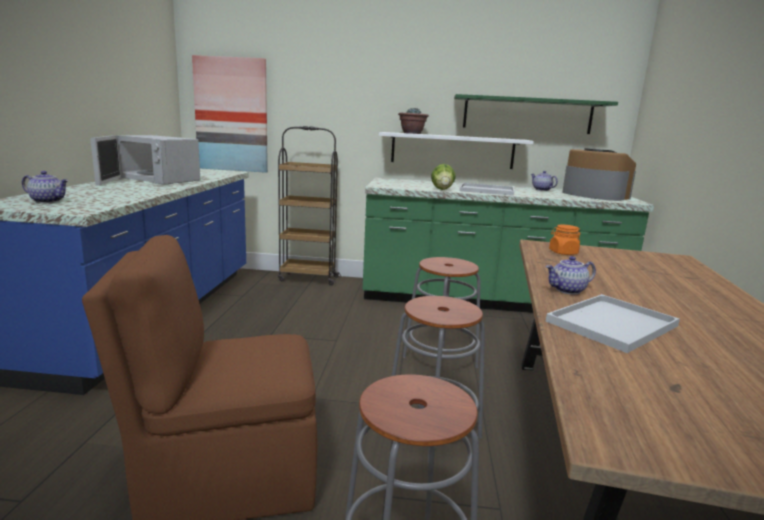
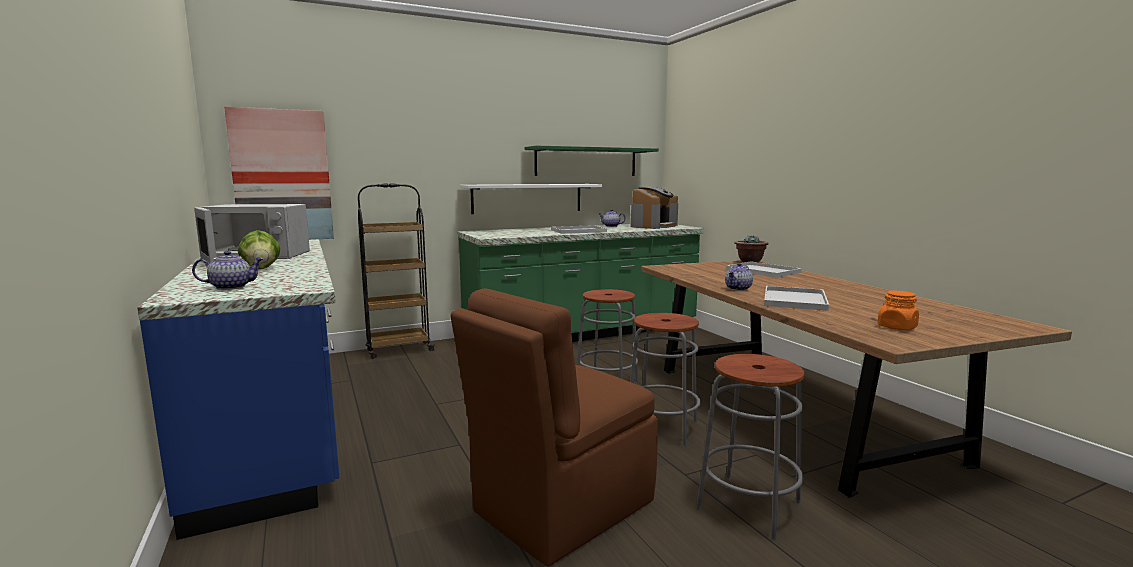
camera: 30 degrees left, 5 degrees down
(412, 133) = (495, 184): potted plant -> potted plant (749, 262)
(442, 189) = (545, 234): lettuce -> lettuce (261, 269)
(563, 253) = (686, 269): orange jar -> orange jar (897, 327)
(593, 195) = (653, 226): coffee machine -> coffee machine turned 105 degrees clockwise
(666, 274) = (764, 271): none -> white tray

